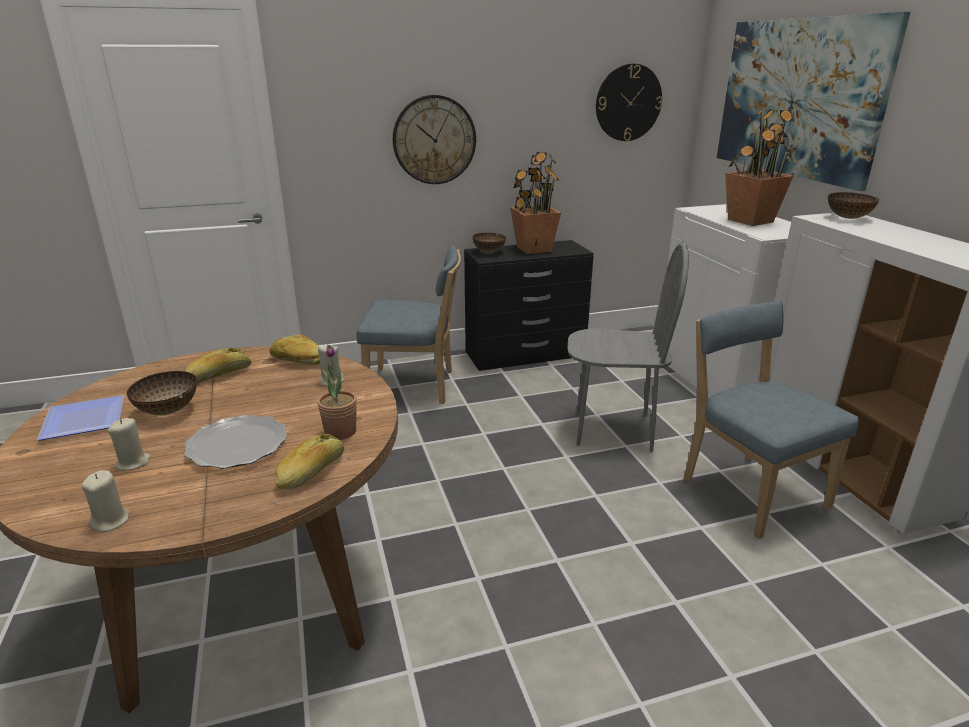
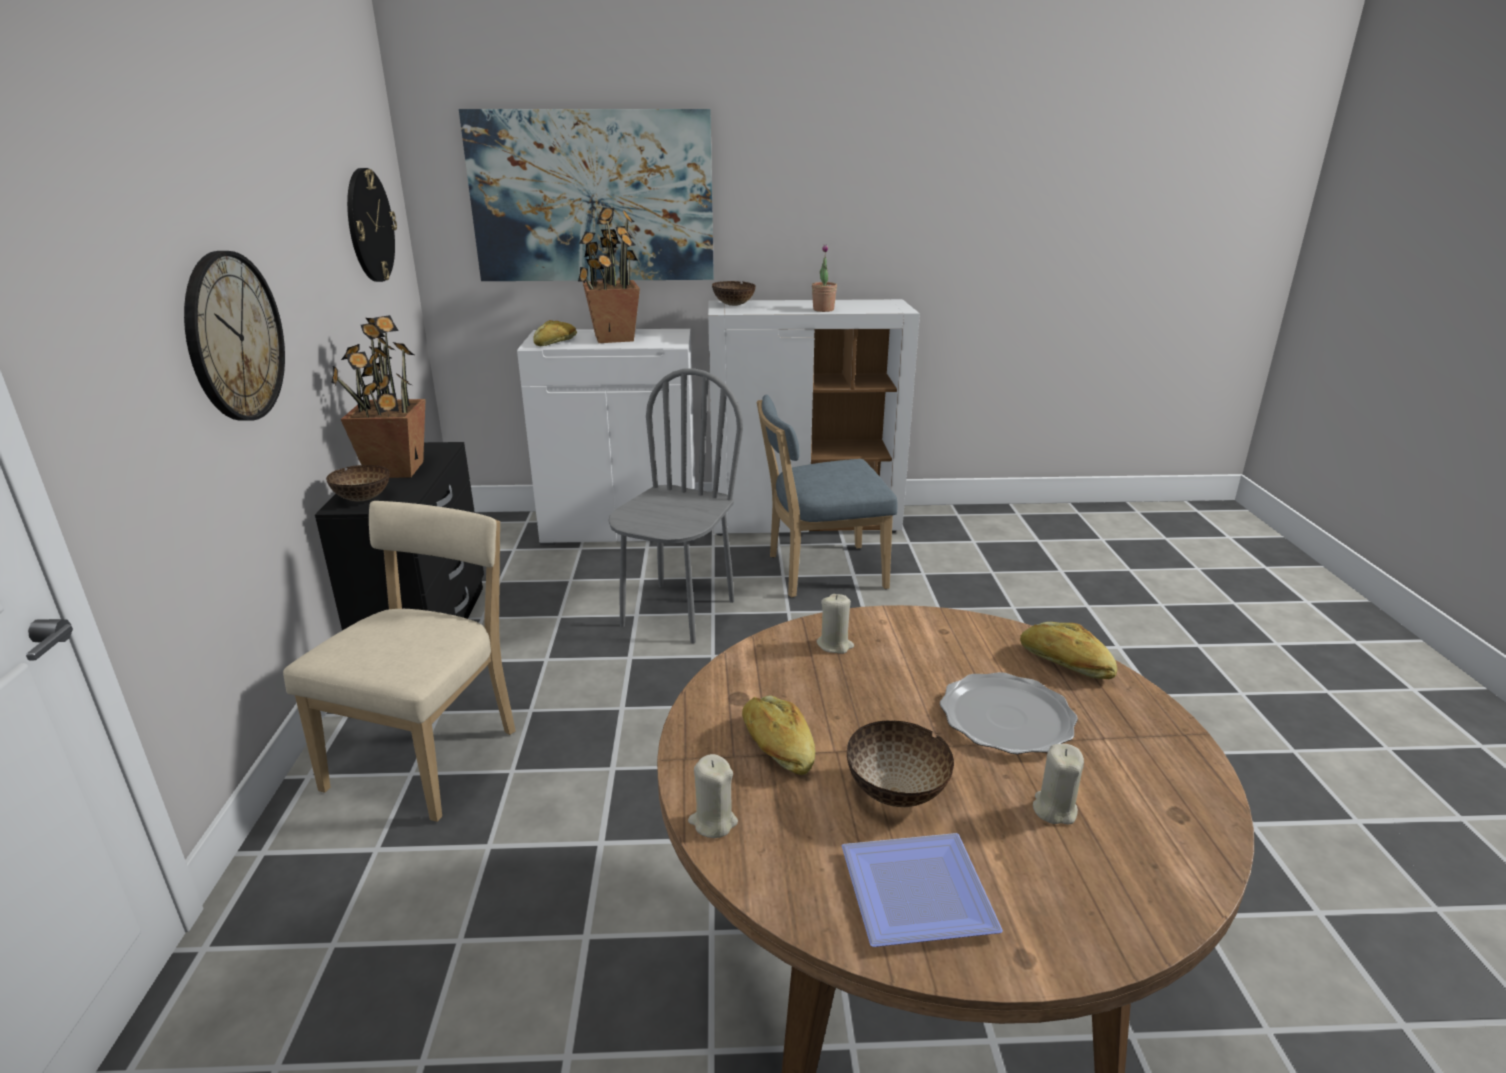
camera: 75 degrees left, 0 degrees up
(111, 521) = (1192, 809): beige candle -> beige candle (713, 822)
(298, 361) = (752, 671): bread -> bread (556, 342)
(340, 432) = (976, 643): potted plant -> potted plant (823, 310)
(415, 387) = (430, 755): blue chair -> beige chair

